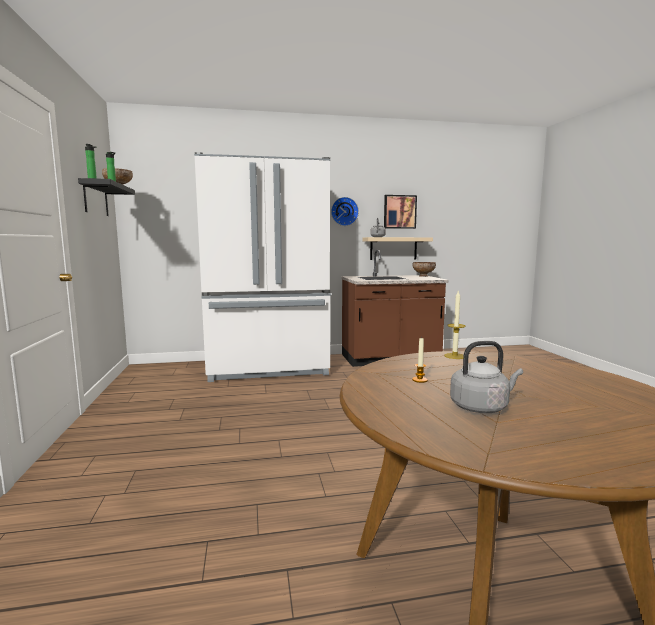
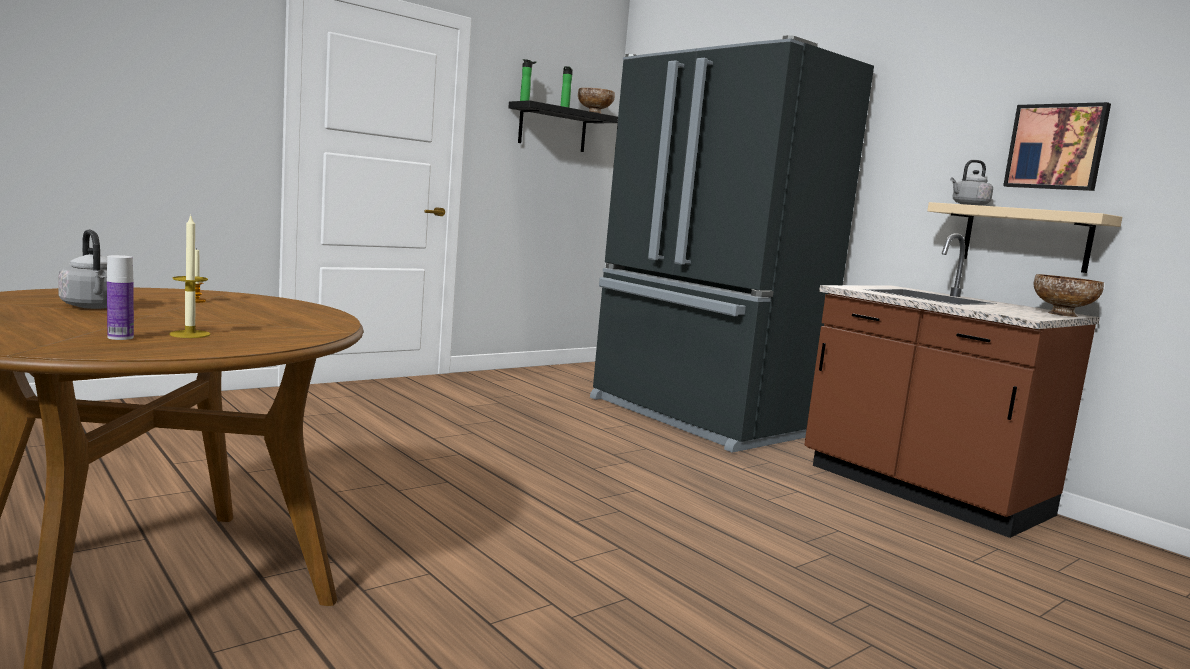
camera: 60 degrees right, 0 degrees up
(268, 368) = (697, 418): white fridge -> black fridge
(344, 211) = (920, 146): wall clock -> none
(454, 356) = (320, 314): candle -> candle (190, 334)
(610, 399) = (120, 337): none -> bottle

